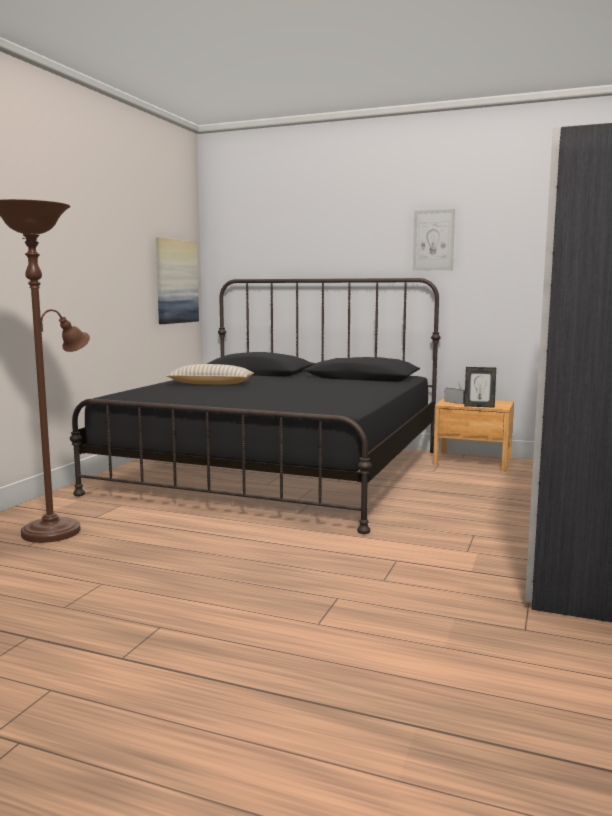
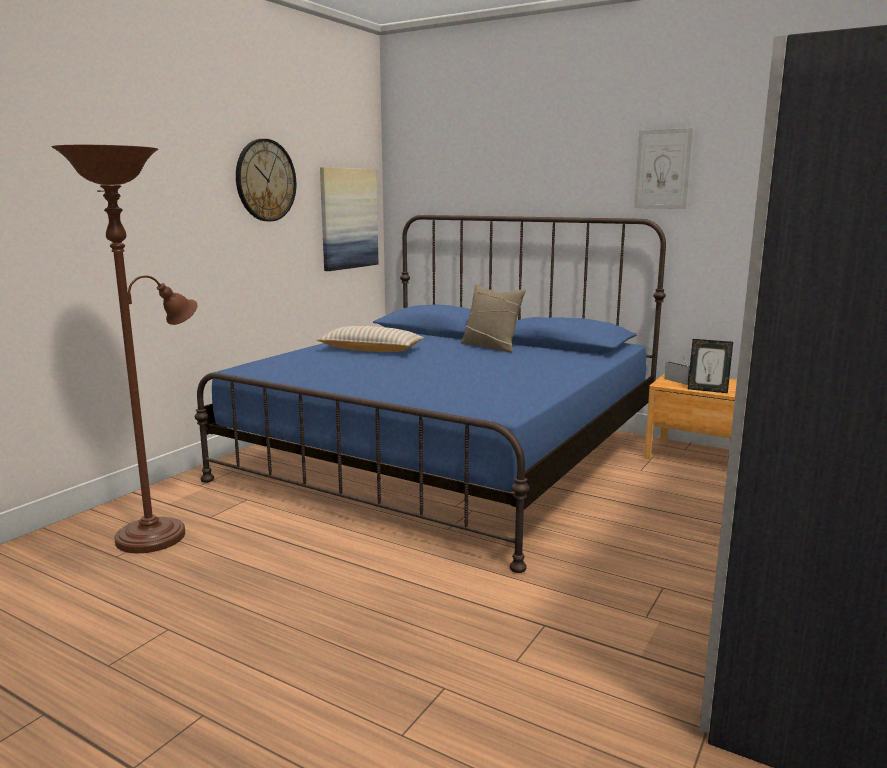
camera: 10 degrees right, 5 degrees up
(116, 245) = (265, 180): none -> wall clock
(276, 471) = (445, 457): black bed -> blue bed
(308, 380) = (491, 346): none -> beige pillow

